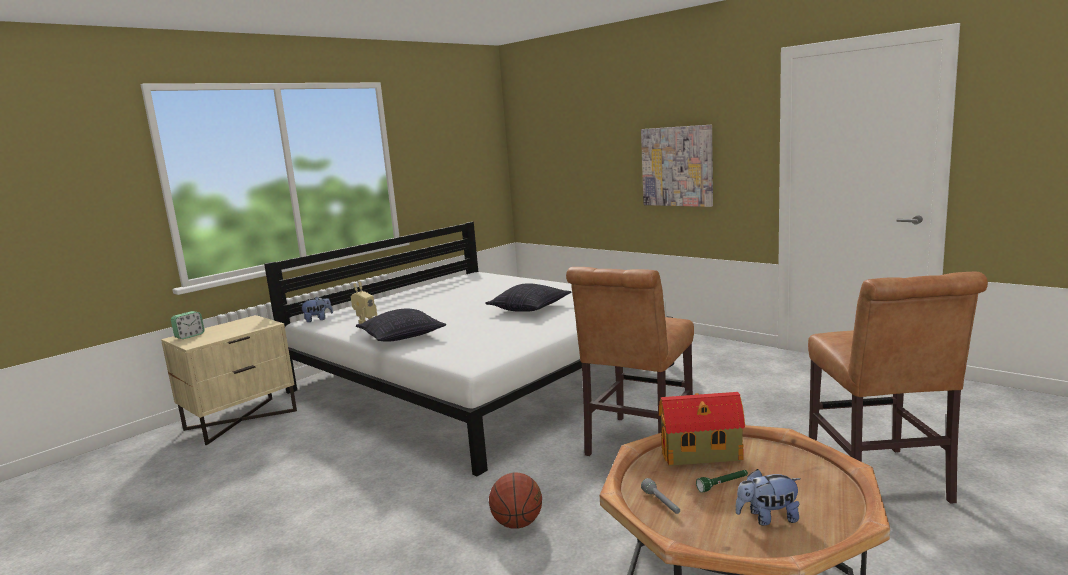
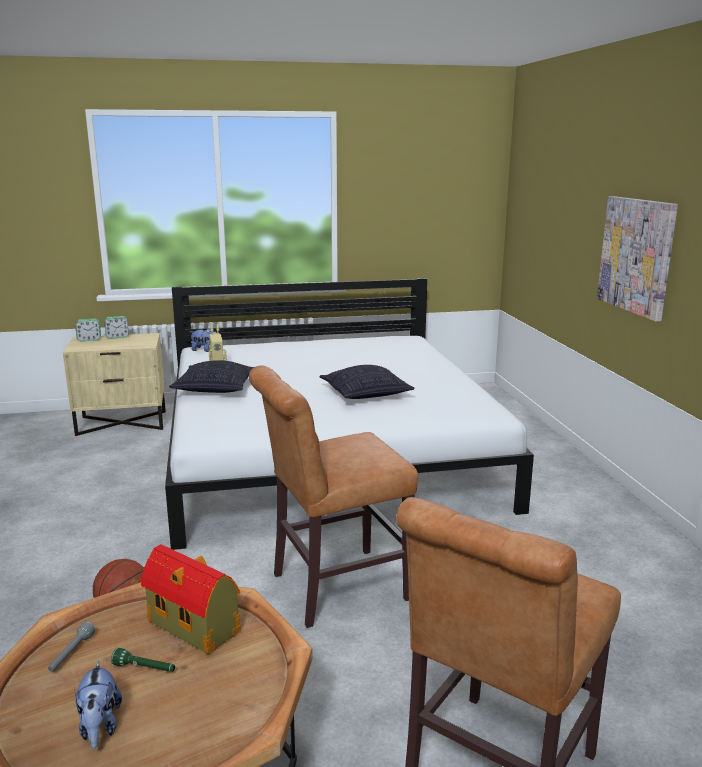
camera: 35 degrees right, 5 degrees up
(217, 327) = (117, 337): none -> alarm clock
(768, 518) = (99, 727): plush toy -> plush toy turned 135 degrees counterclockwise

